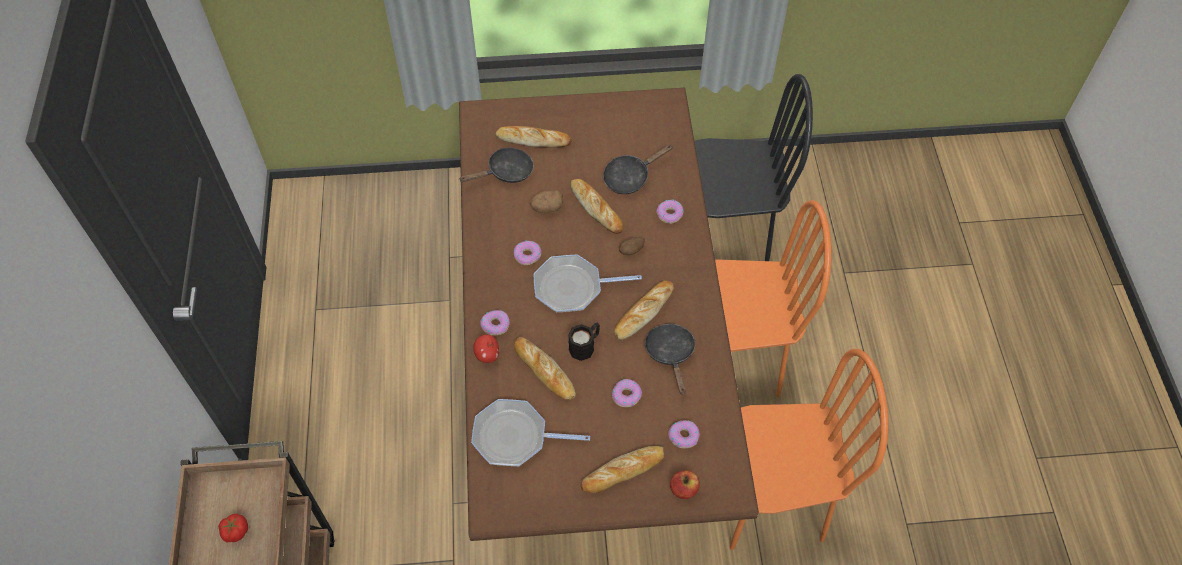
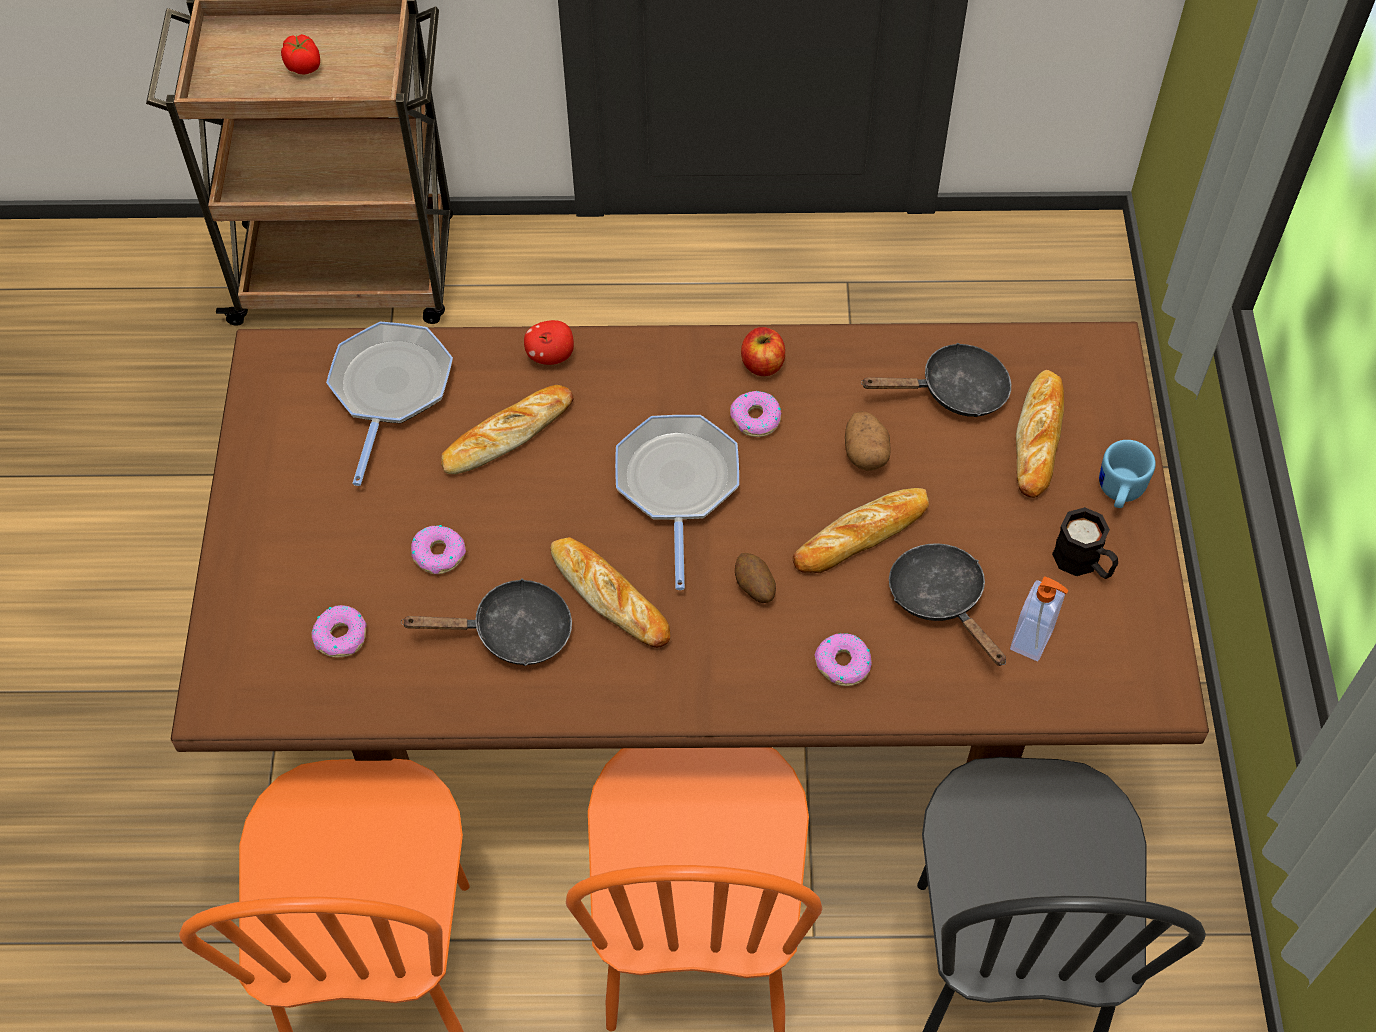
camera: 95 degrees right, 0 degrees up
(495, 325) = (610, 368): donut -> none
(506, 172) = (954, 391): black frying pan -> black frying pan turned 75 degrees counterclockwise
(563, 111) = (1118, 492): none -> blue mug
(585, 346) = (549, 498): black mug -> black mug (1083, 563)
(623, 471) = (295, 538): bread -> none
(647, 144) = (1033, 640): none -> soap dispenser
(684, 489) = (240, 625): apple -> apple (762, 364)

